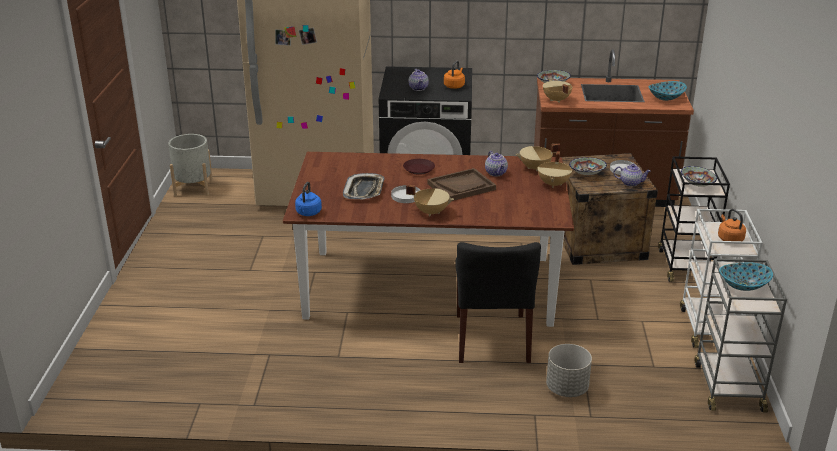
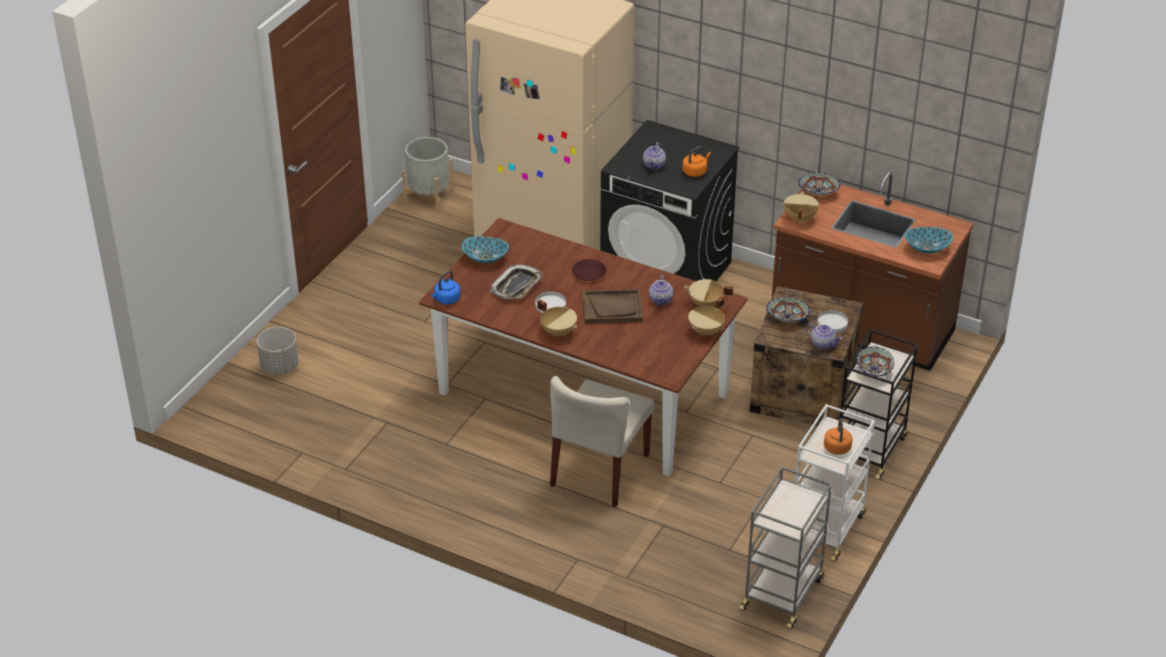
camera: 25 degrees right, 10 degrees up
(492, 338) = (600, 470): black chair -> beige chair
(567, 389) = (627, 544): grey planter -> grey planter (279, 367)
(742, 286) = (793, 502): bowl -> bowl (485, 258)

